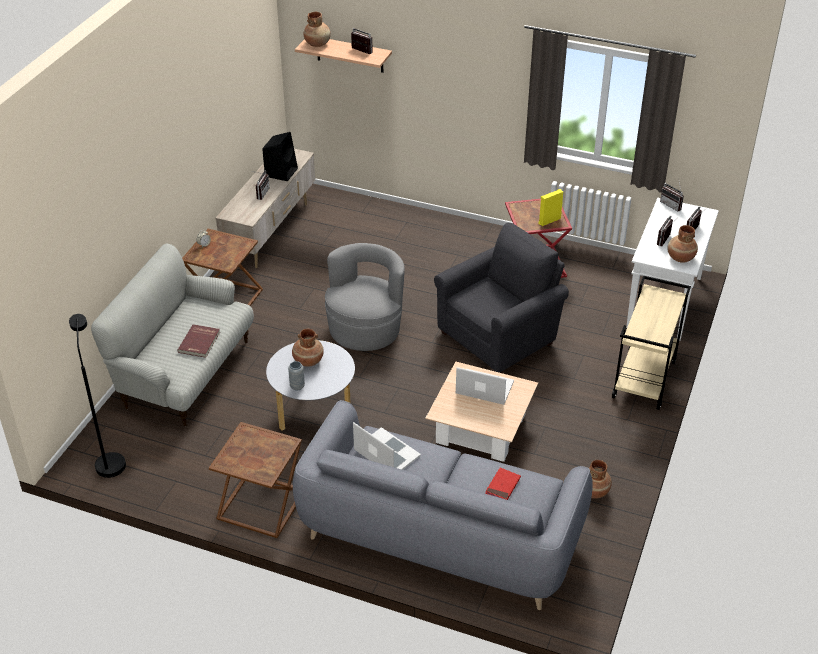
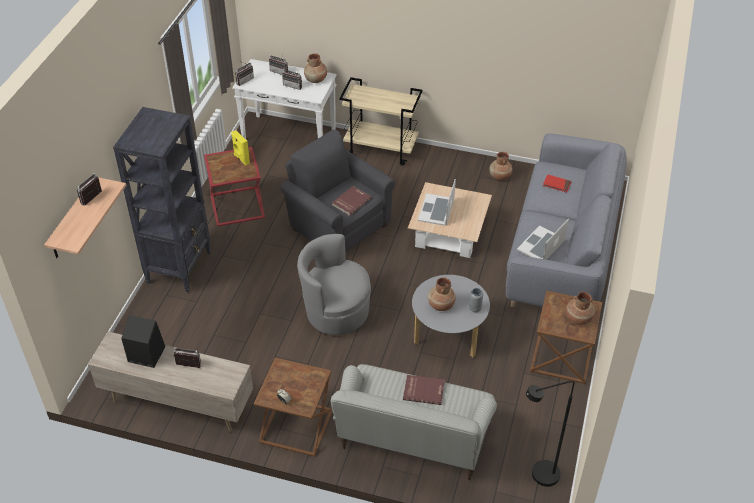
camera: 95 degrees left, 5 degrees up
(317, 44) = (68, 234): brown vase -> brown vase (578, 318)
(444, 229) = (179, 267): none -> black bookcase
(484, 305) = (351, 202): none -> red book

